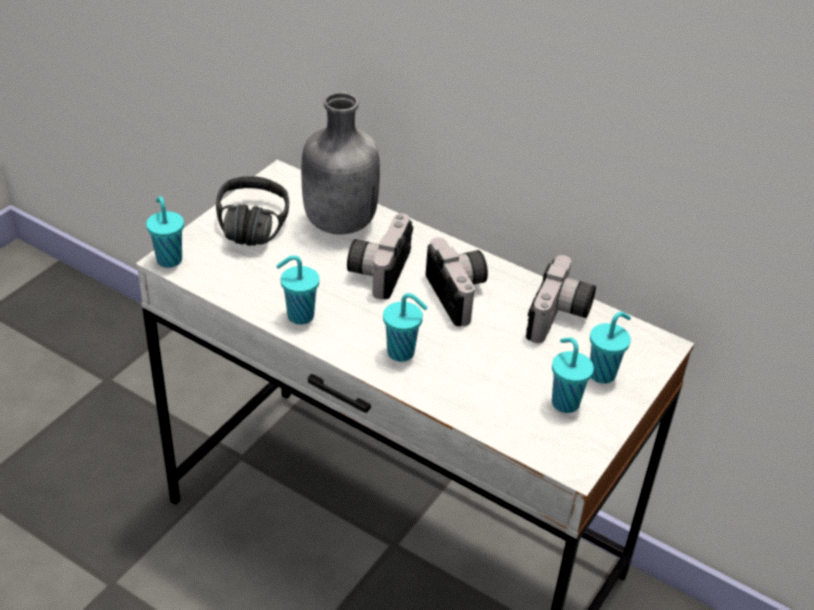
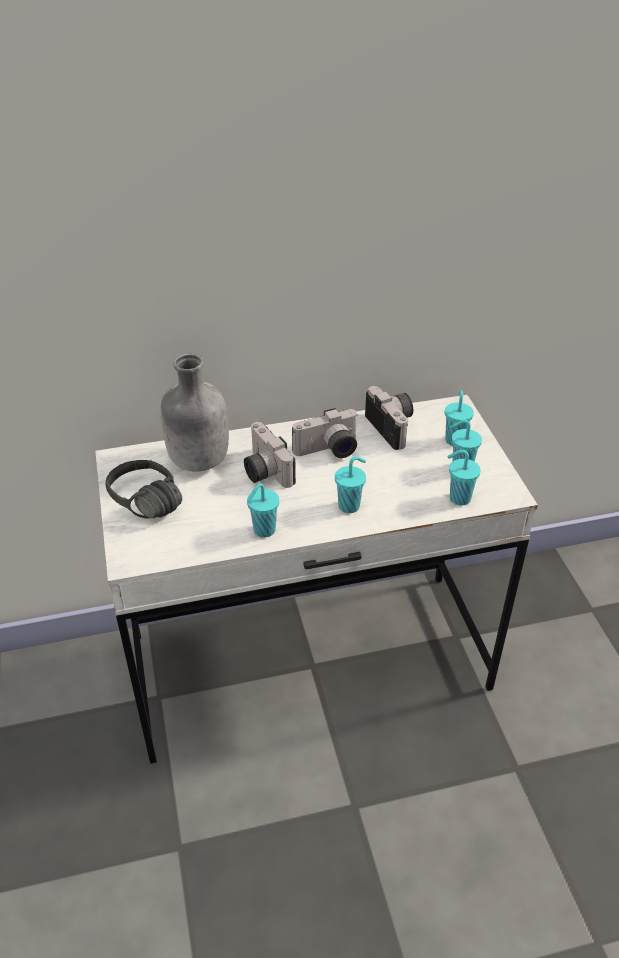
camera: 45 degrees left, 0 degrees up
(169, 259) = (127, 560): turquoise cup -> turquoise cup (458, 498)
(461, 294) = (328, 451): camera -> camera turned 135 degrees clockwise

